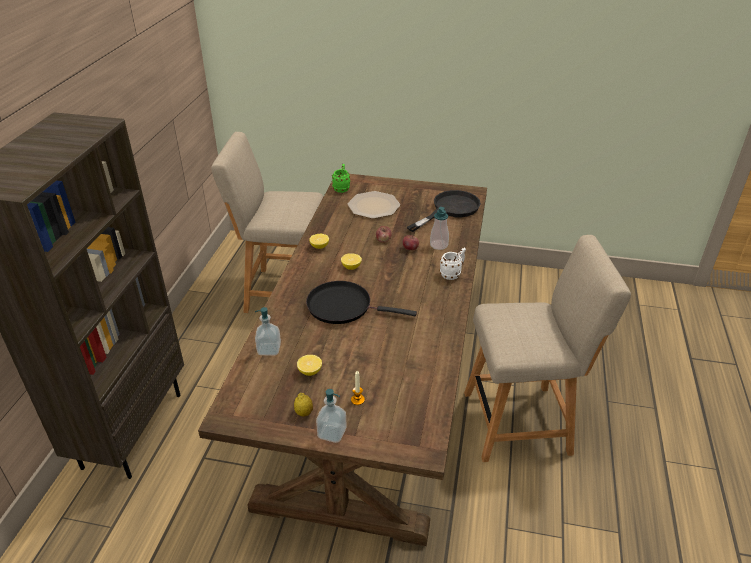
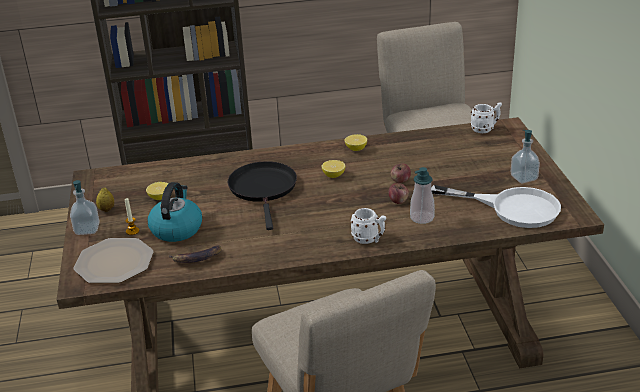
camera: 70 degrees right, 5 degrees down
(269, 349) = (180, 170): soap dispenser -> soap dispenser (523, 178)
(342, 188) = (485, 129): green mug -> white mug
(372, 370) = (176, 229): none -> kettle
(374, 206) = (467, 157): plate -> plate (114, 262)
(428, 366) = (196, 259): none -> banana
(450, 209) = (512, 208): black frying pan -> white frying pan

